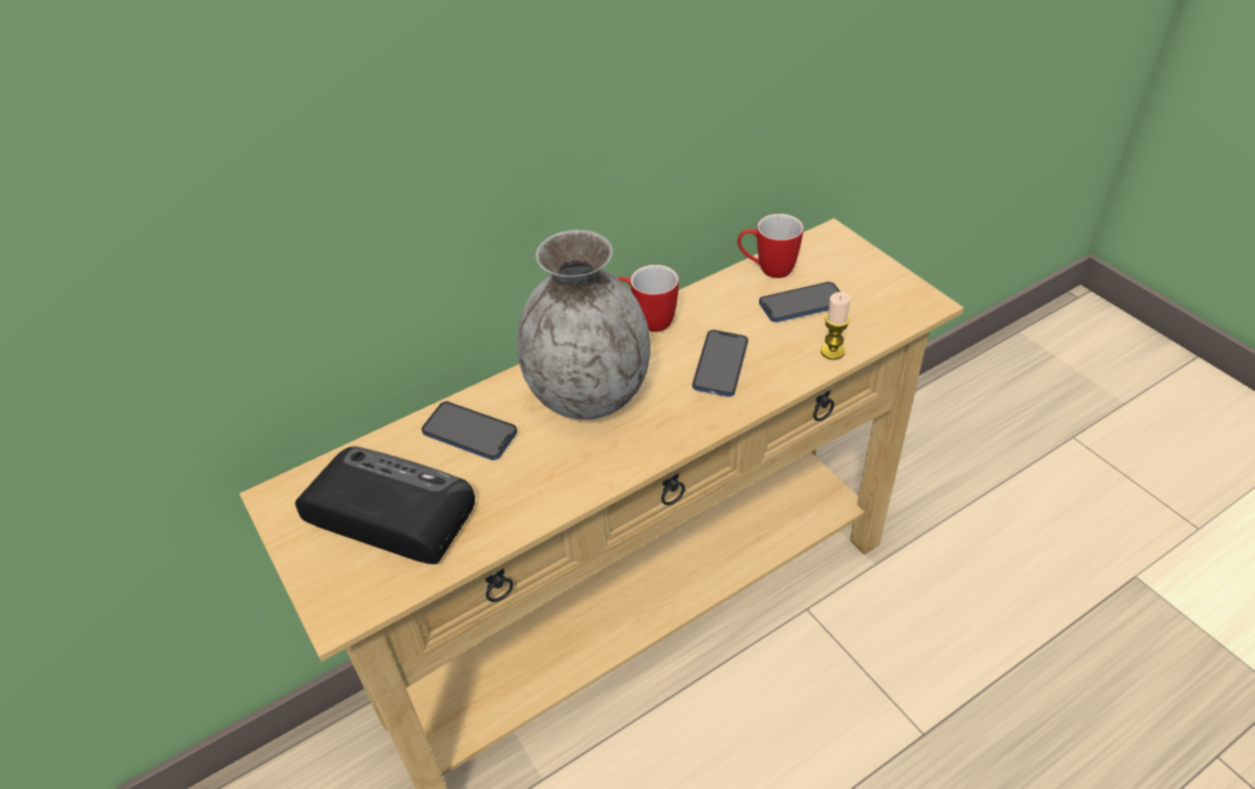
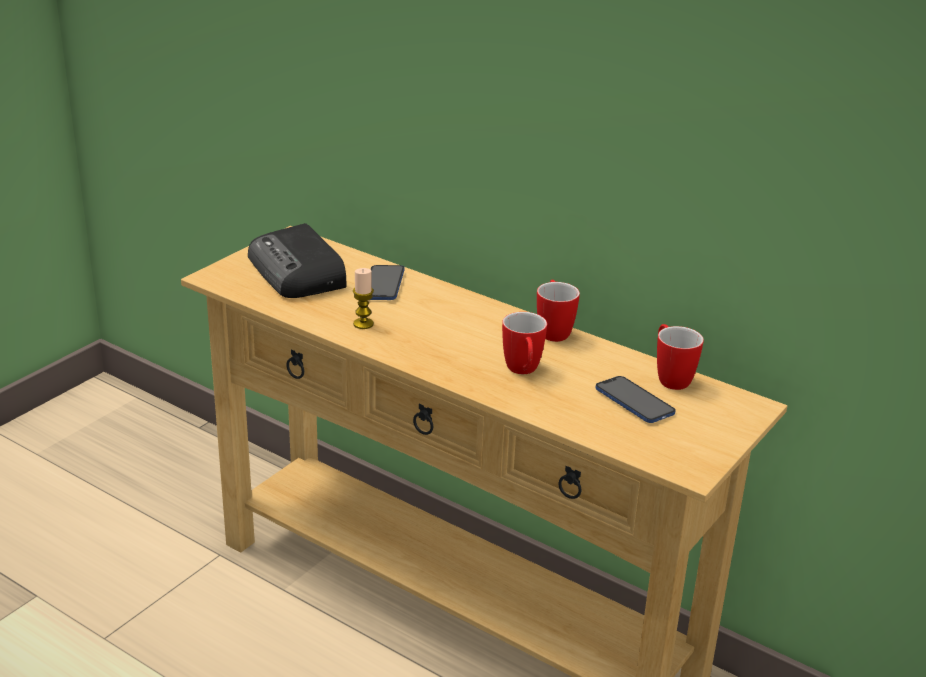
camera: 65 degrees right, 15 degrees down
(387, 511) = (298, 272): radio -> radio turned 150 degrees clockwise
(588, 396) = (449, 321): grey vase -> none
(720, 365) = (523, 372): phone -> mug
(832, 351) = (579, 424): candle -> candle (363, 324)

